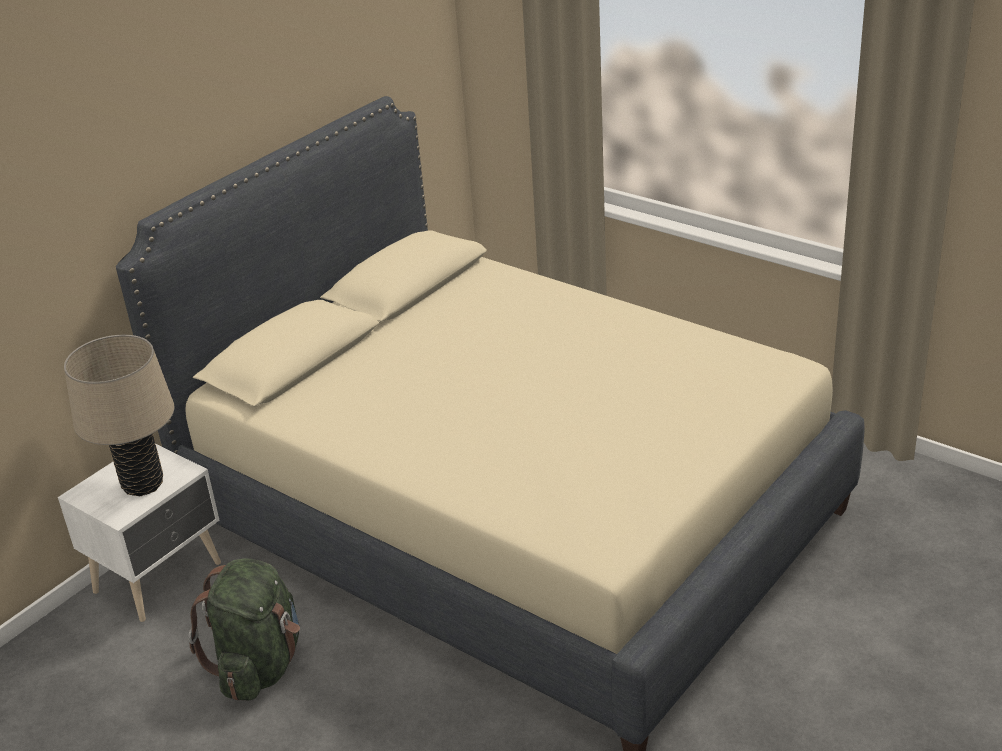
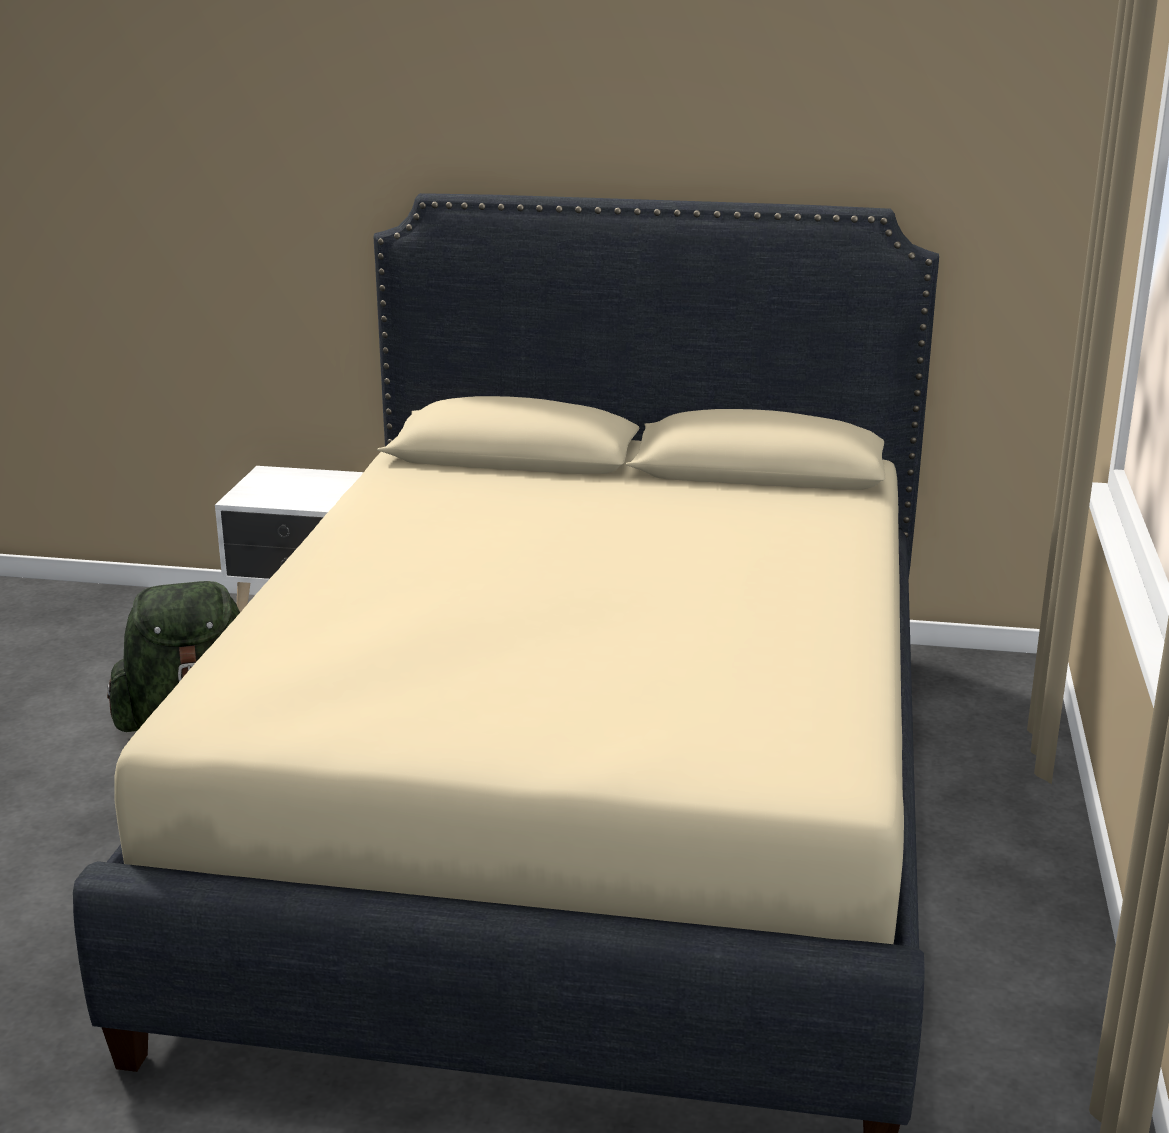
camera: 60 degrees right, 10 degrees down
(143, 484) = (301, 493): beige table lamp -> none

